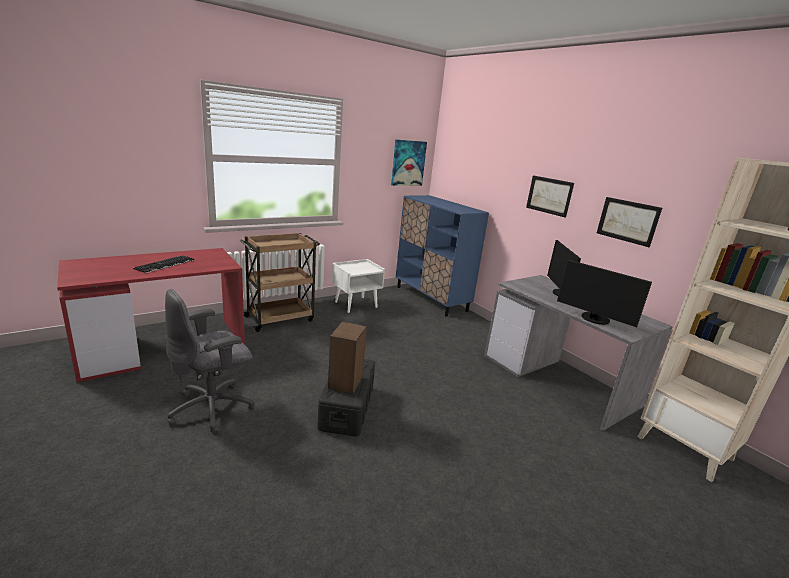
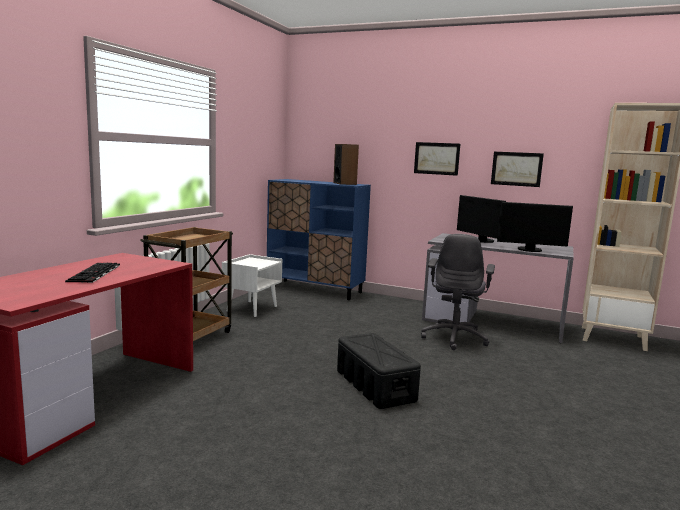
camera: 30 degrees left, 10 degrees down
(213, 409) = (251, 428): grey office chair -> grey office chair (455, 338)
(346, 382) = (380, 352): speaker -> speaker (345, 183)
(408, 163) = (267, 144): picture -> none

